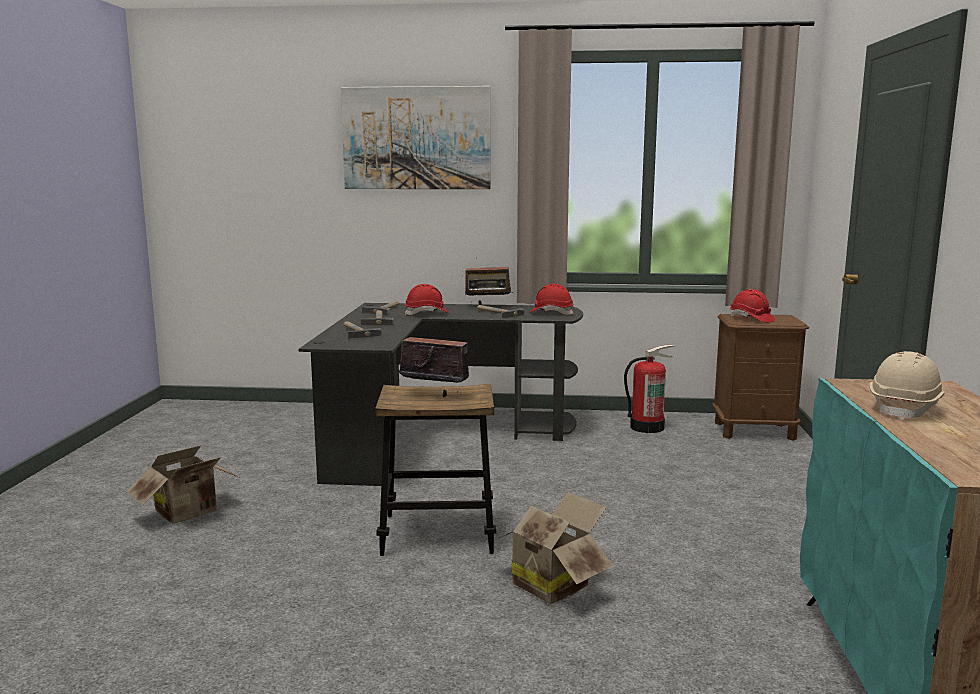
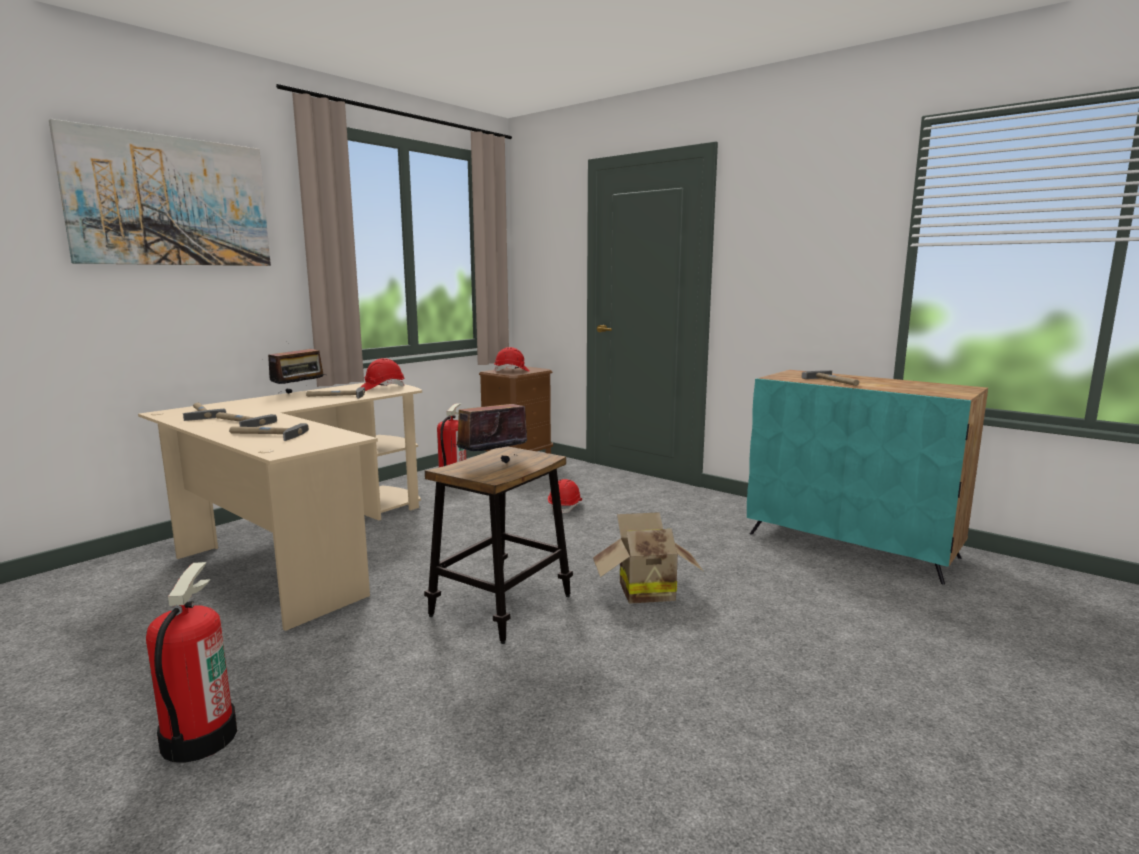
camera: 55 degrees left, 0 degrees up
(190, 513) = (198, 738): cardboard box -> fire extinguisher
(427, 314) = (268, 408): red hard hat -> red hard hat (565, 507)
(436, 437) = (304, 545): black desk -> beige desk
(905, 408) = (835, 381): beige hard hat -> hammer

